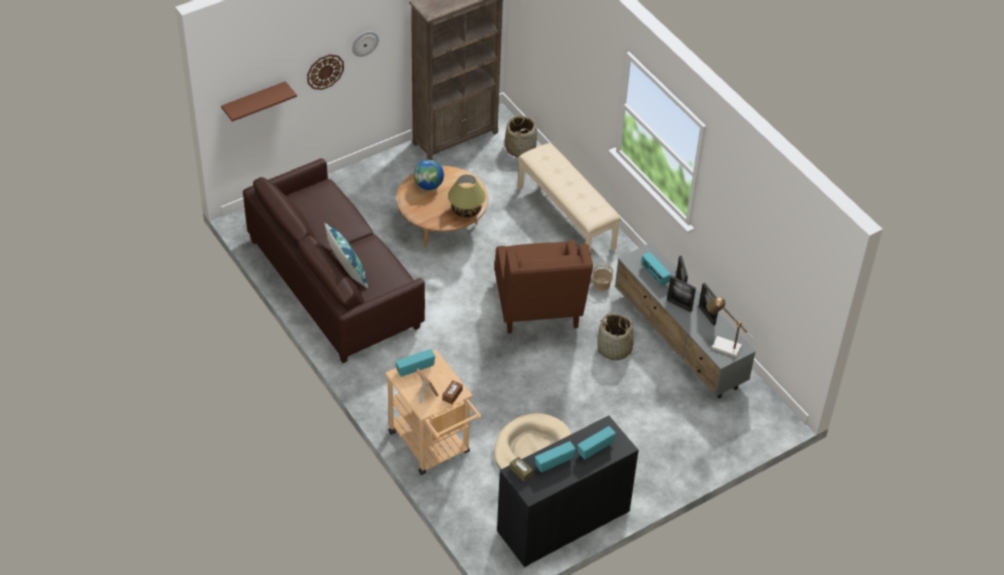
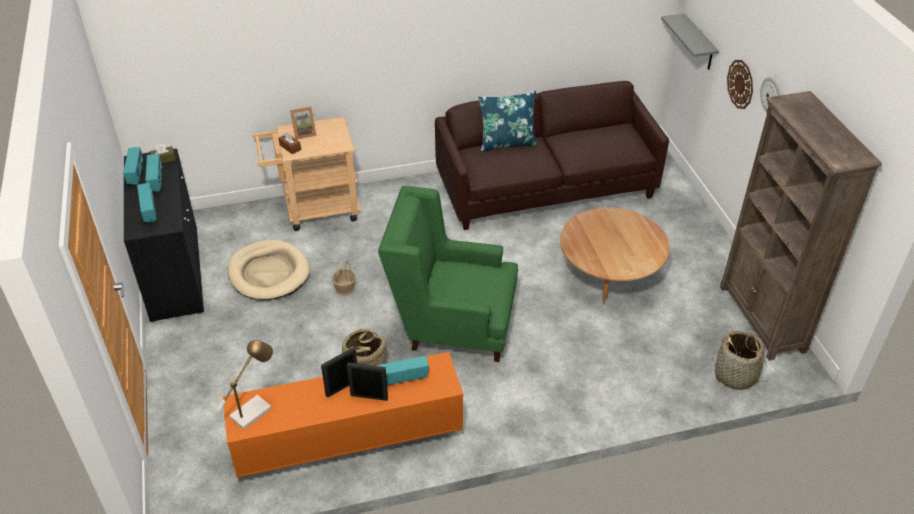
camera: 110 degrees right, 5 degrees down
(254, 102) = (699, 43): brown shelf -> grey shelf
(415, 369) = (336, 133): radio -> radio (136, 174)
(428, 185) = (635, 234): globe -> none
(466, 210) = (587, 255): table lamp -> none
(539, 310) = (452, 324): brown armchair -> green armchair
(567, 218) = (595, 388): beige bench -> none
(601, 285) = (469, 390): basket -> basket (345, 288)
(679, 341) = (347, 440): grey tv stand -> orange tv stand
(707, 315) = (311, 410): picture frame -> none

